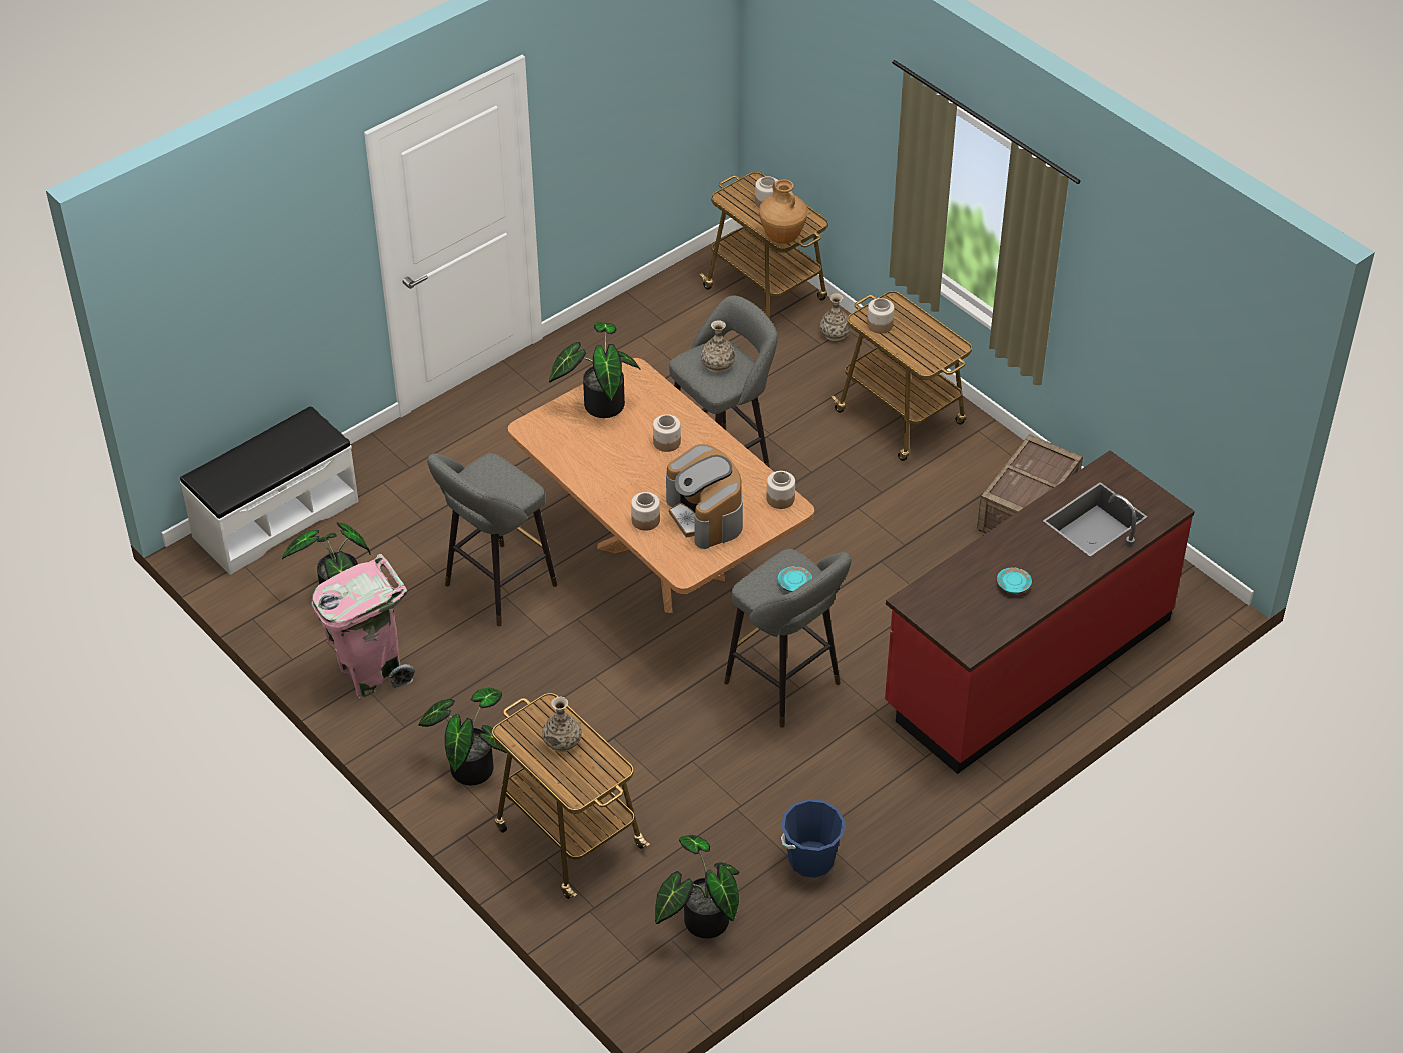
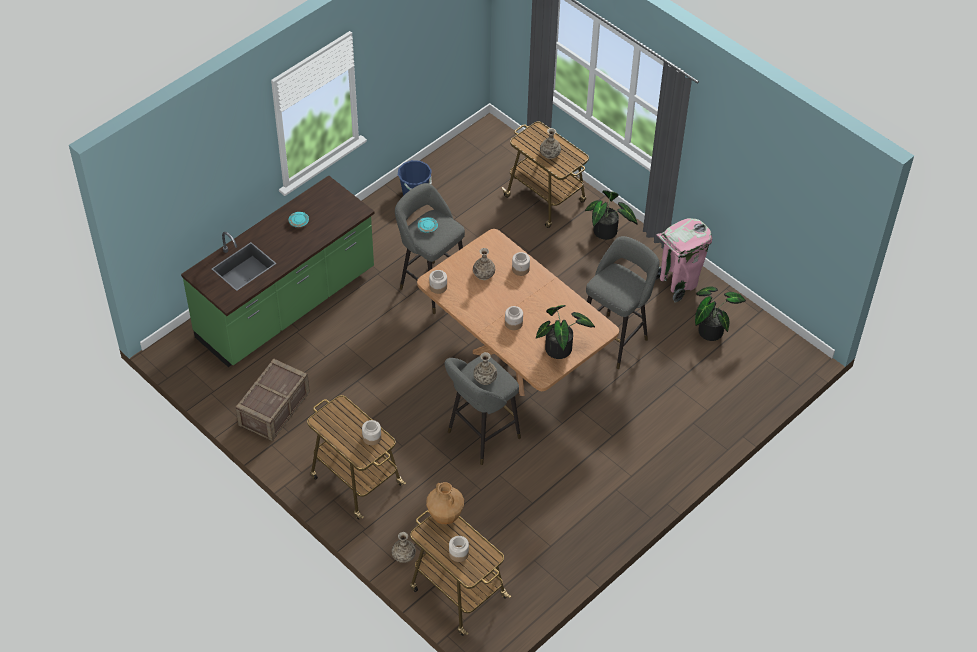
camera: 175 degrees right, 5 degrees up
(275, 518) = (769, 380): white bench -> none
(700, 921) = (471, 163): potted plant -> none
(706, 515) = (483, 274): coffee machine -> vase
(1027, 663) = (287, 305): red counter -> green counter

